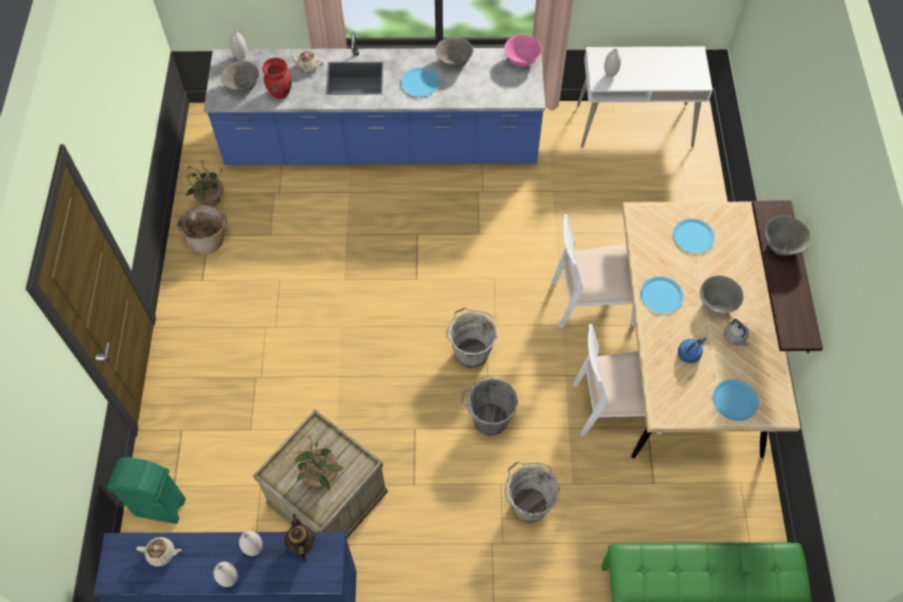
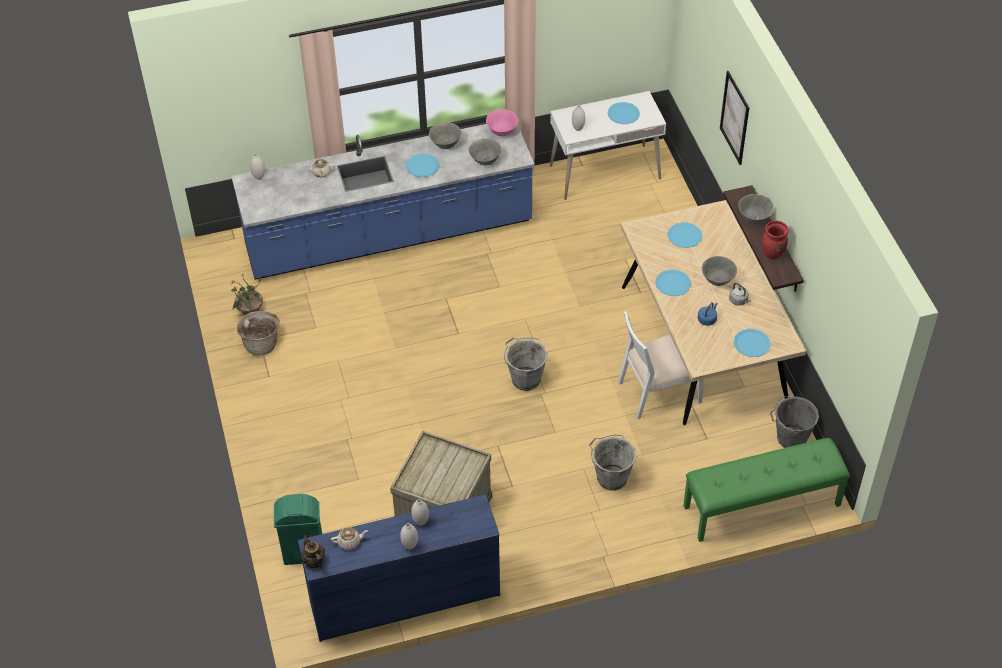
camera: 15 degrees left, 10 degrees down
(243, 87) = (271, 200): grey bowl -> grey bowl (485, 161)
(281, 93) = (306, 198): red vase -> red vase (773, 253)
(301, 544) = (455, 510): teapot -> teapot (314, 561)
(321, 476) = (445, 475): potted plant -> none
(489, 420) = (557, 425): grey bucket -> grey bucket (790, 438)
(591, 301) = (613, 317): white chair -> none
(667, 68) = (623, 114): none -> blue plate
(792, 111) = (734, 118): none -> picture

